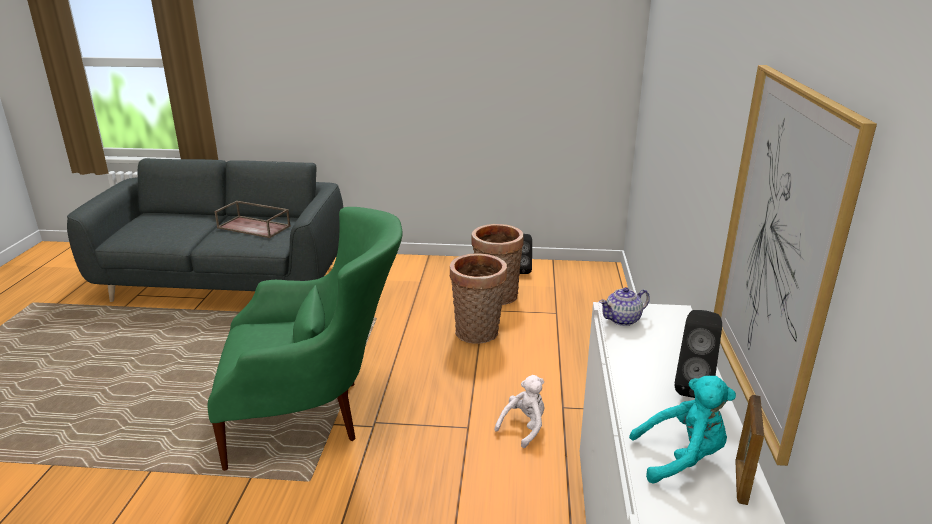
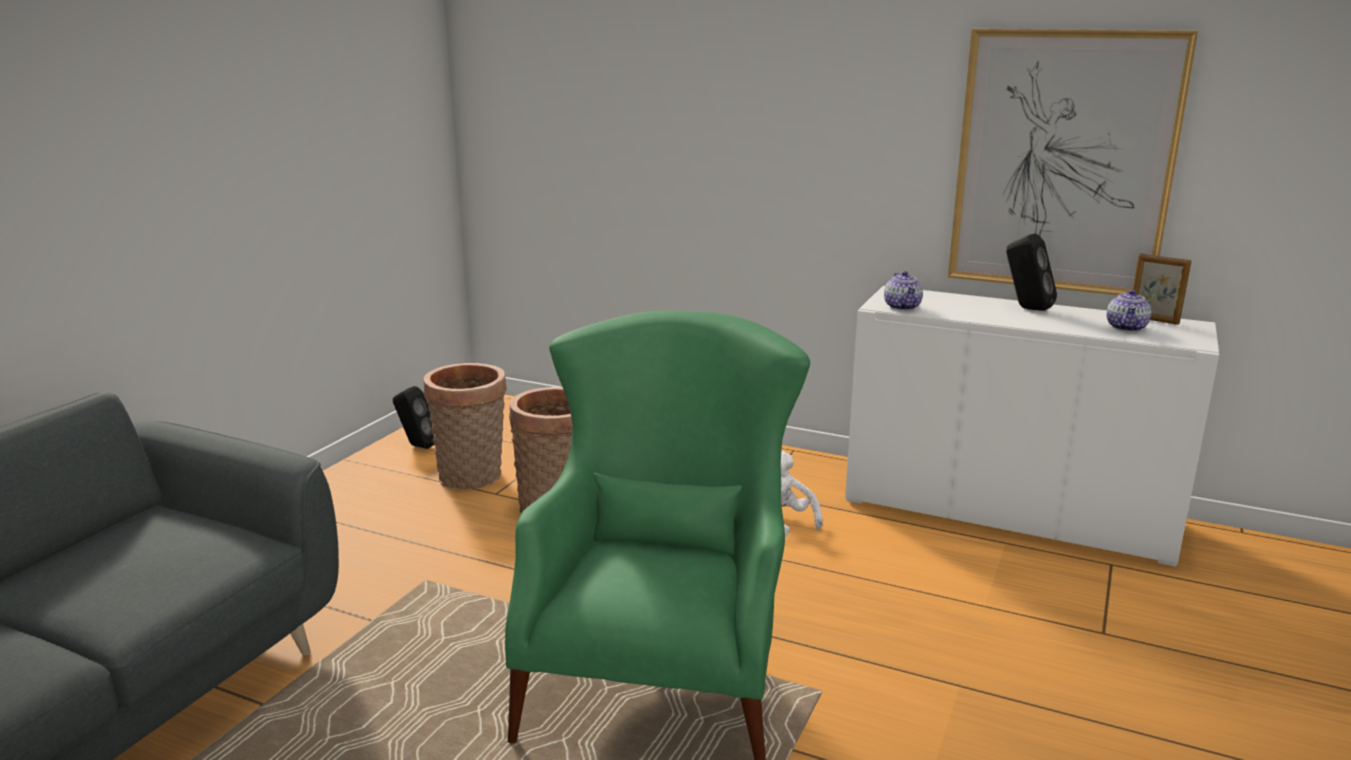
camera: 70 degrees left, 5 degrees down
(255, 227) = (128, 556): brown tray -> none
(682, 458) = (1126, 327): turquoise plush toy -> teapot

